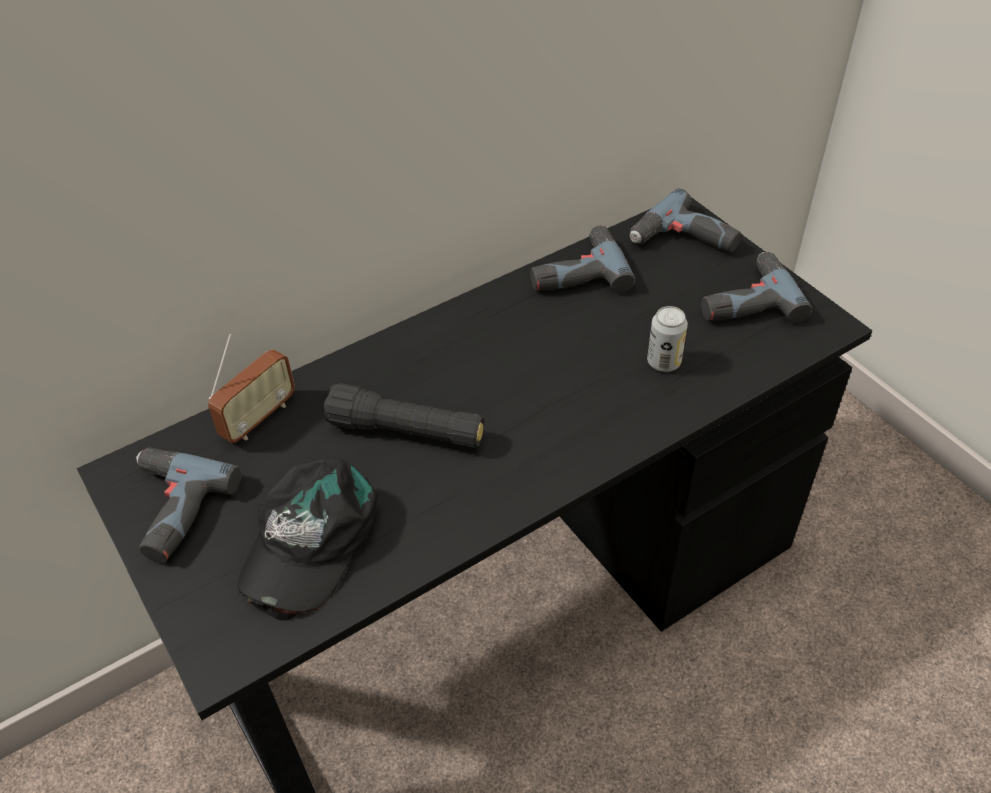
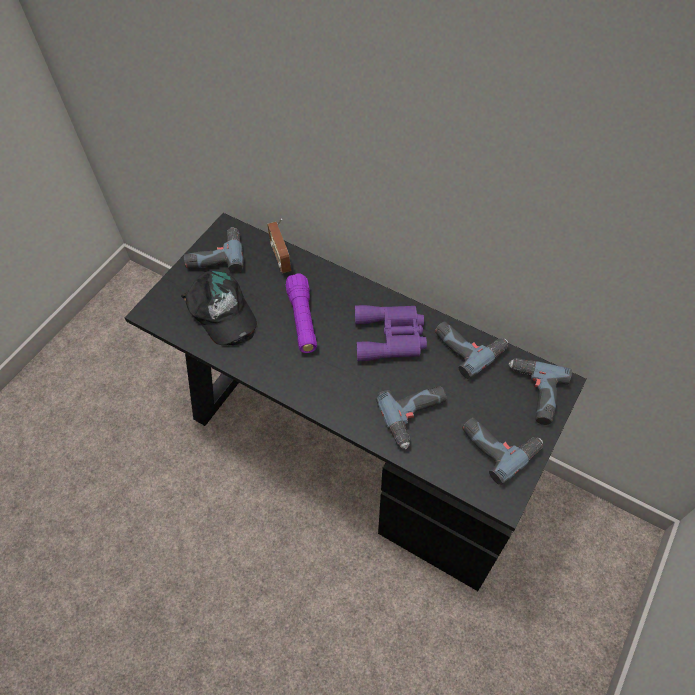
camera: 65 degrees right, 10 degrees up
(258, 418) = (281, 259): radio -> radio turned 60 degrees clockwise
(309, 540) = (221, 312): black cap -> black cap turned 120 degrees counterclockwise
(406, 431) = (302, 319): black flashlight -> purple flashlight
(510, 340) = (391, 337): none -> purple binoculars
(663, 362) = (416, 417): can -> power drill

